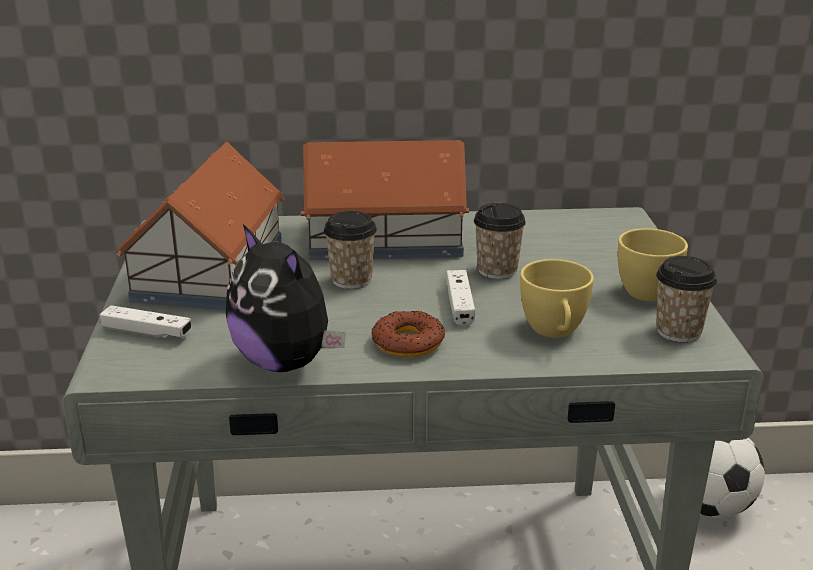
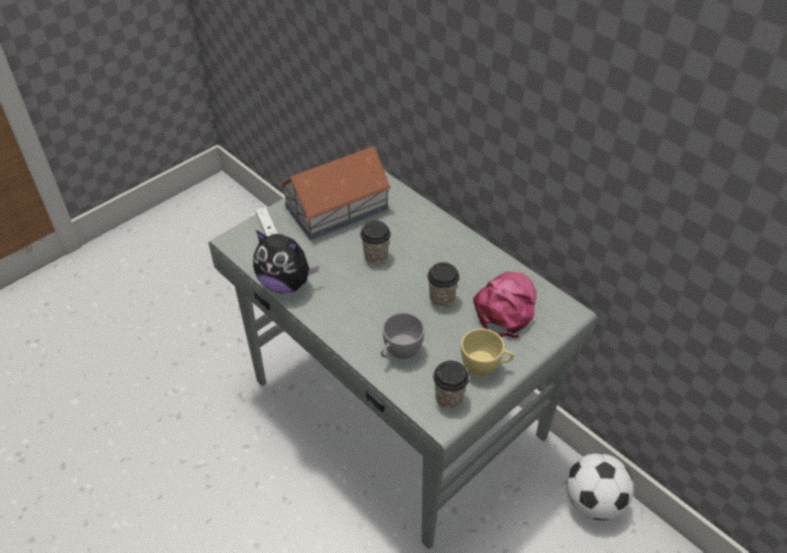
camera: 50 degrees right, 20 degrees up
(286, 362) = (286, 283): plush toy -> plush toy turned 75 degrees counterclockwise
(386, 238) = (432, 240): toy house -> none
(408, 342) = (339, 309): donut -> none
(460, 305) = (391, 306): white game controller -> none
(554, 332) = (399, 353): yellow cup -> grey cup
(567, 242) = (506, 307): none -> pink cap

